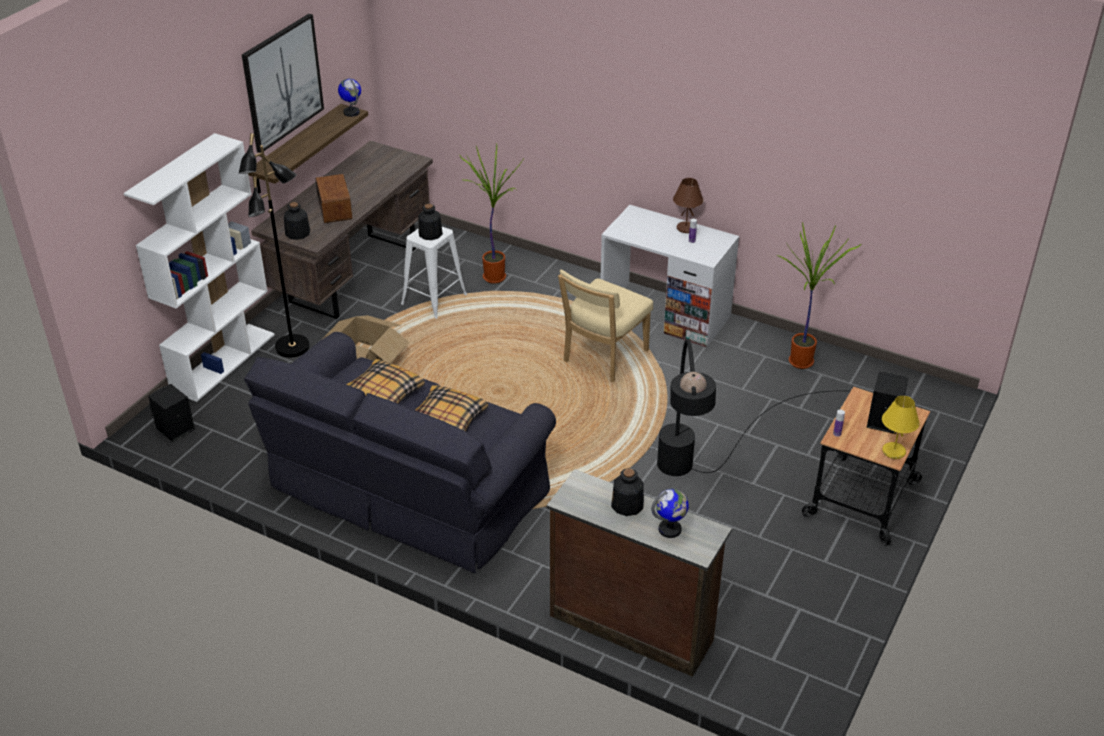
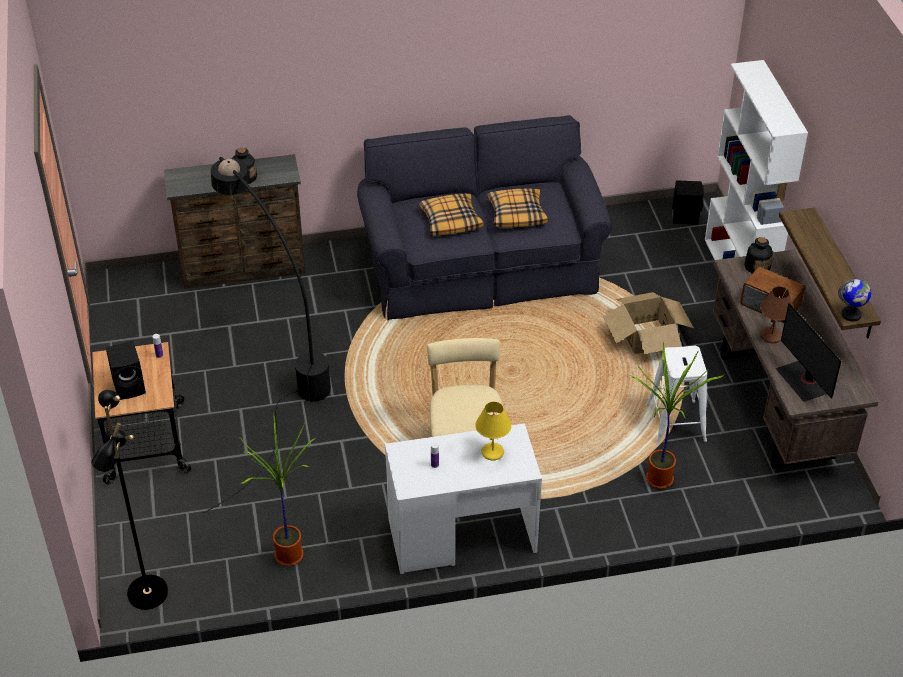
camera: 140 degrees right, 5 degrees up
(282, 82) = (856, 202): picture -> none
(293, 347) = (711, 313): black floor lamp -> black floor lamp (146, 593)
(392, 166) = (805, 381): none -> monitor
(430, 234) = (683, 360): bottle -> none
(670, 530) = (204, 177): globe -> none
(685, 228) = (456, 477): brown table lamp -> brown table lamp (771, 336)
(893, 452) = (105, 363): yellow table lamp -> yellow table lamp (492, 452)

